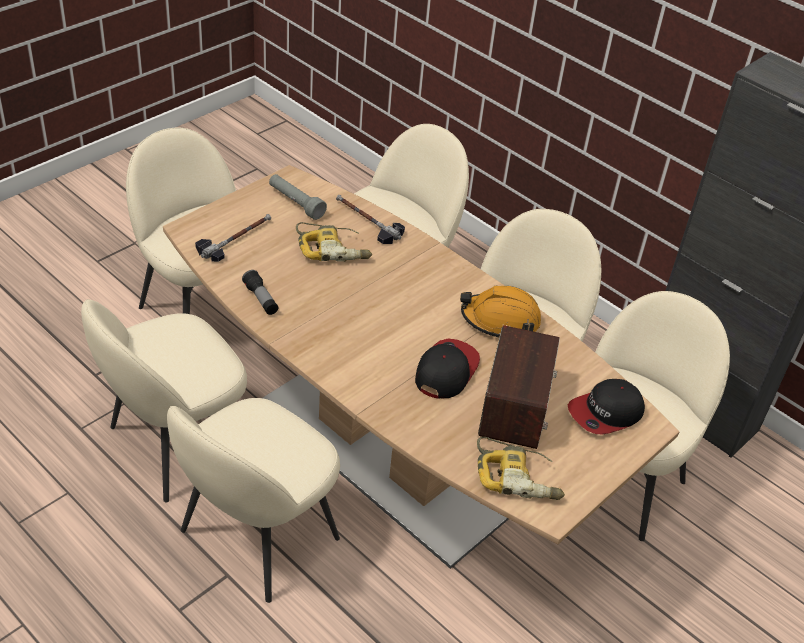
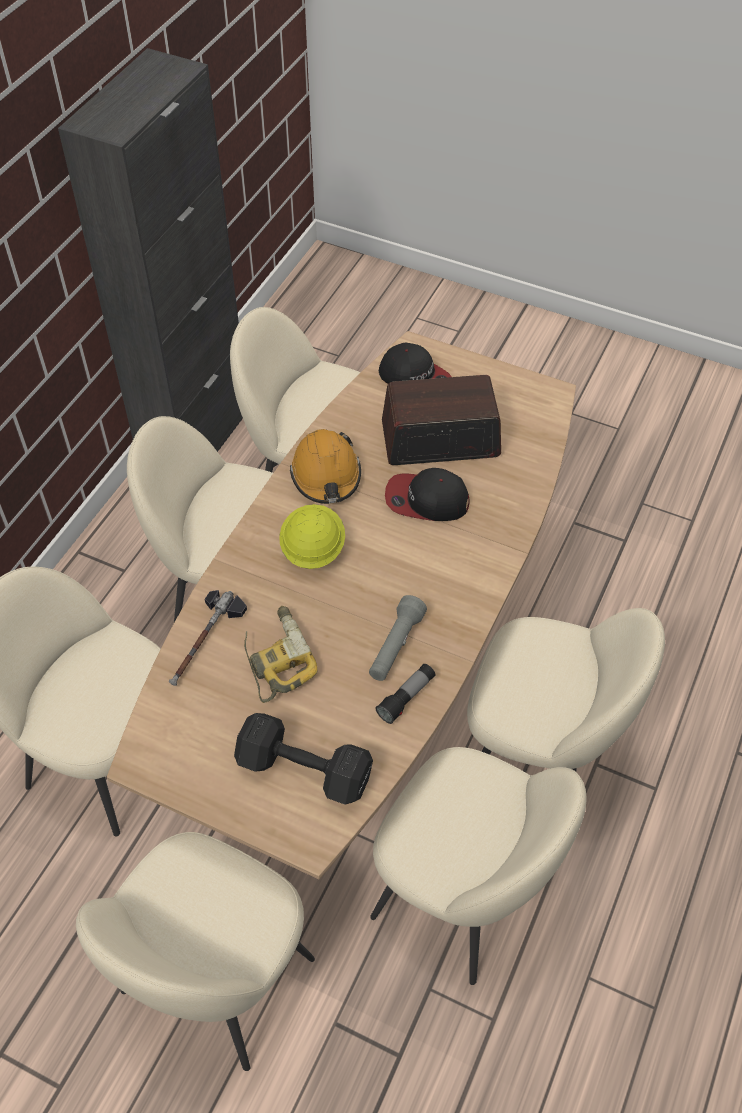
camera: 105 degrees left, 10 degrees up
(235, 239) = (307, 772): hammer -> black dumbbell
(296, 203) = (197, 733): grey flashlight -> grey flashlight (395, 646)
(424, 292) = (312, 549): none -> yellow hard hat
(518, 476) = (527, 421): power drill -> none

